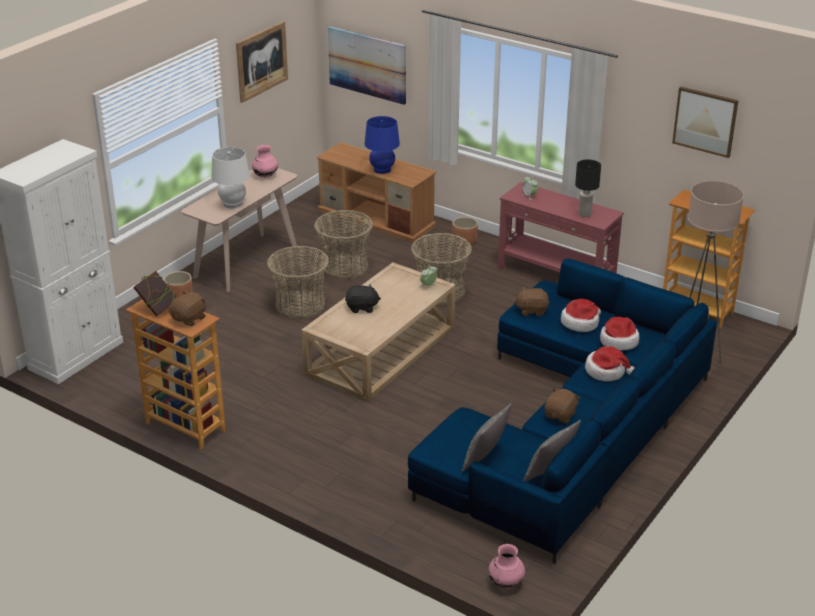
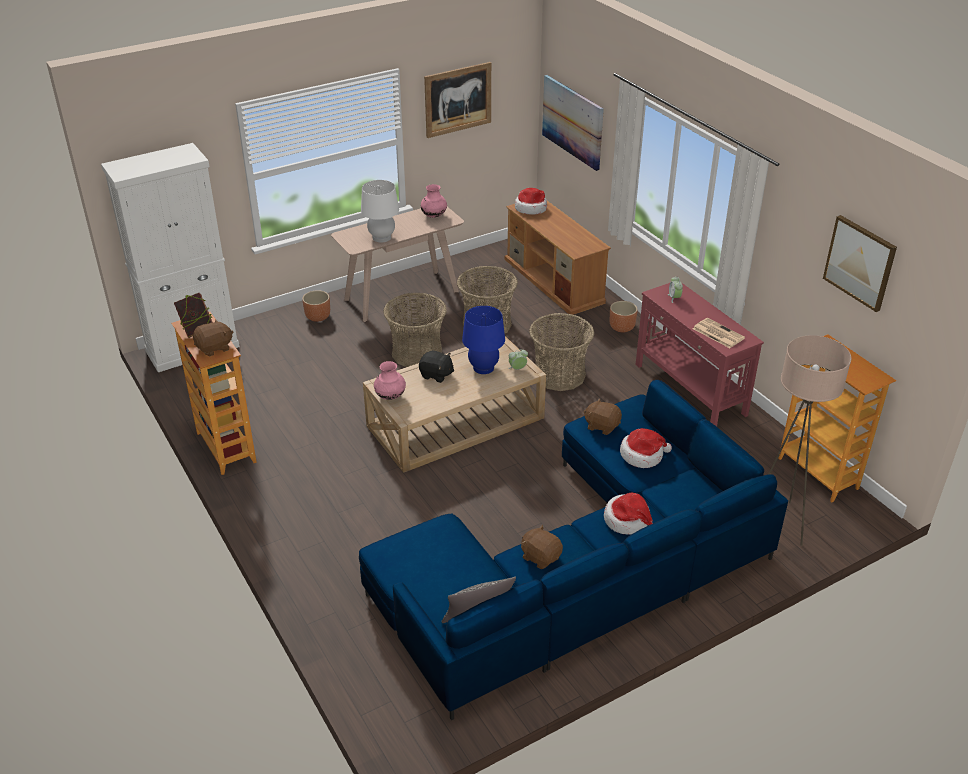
camera: 25 degrees right, 5 degrees up
(382, 170) = (558, 234): blue table lamp -> blue table lamp (483, 368)
(485, 459) = (425, 581): pillow -> none
(506, 582) = (387, 722): pink vase -> pink vase (390, 396)
(560, 415) = (540, 557): brown plush toy -> brown plush toy turned 105 degrees counterclockwise
(584, 214) = (717, 333): black table lamp -> newspaper
(618, 341) = (668, 489): hat -> hat (531, 208)

